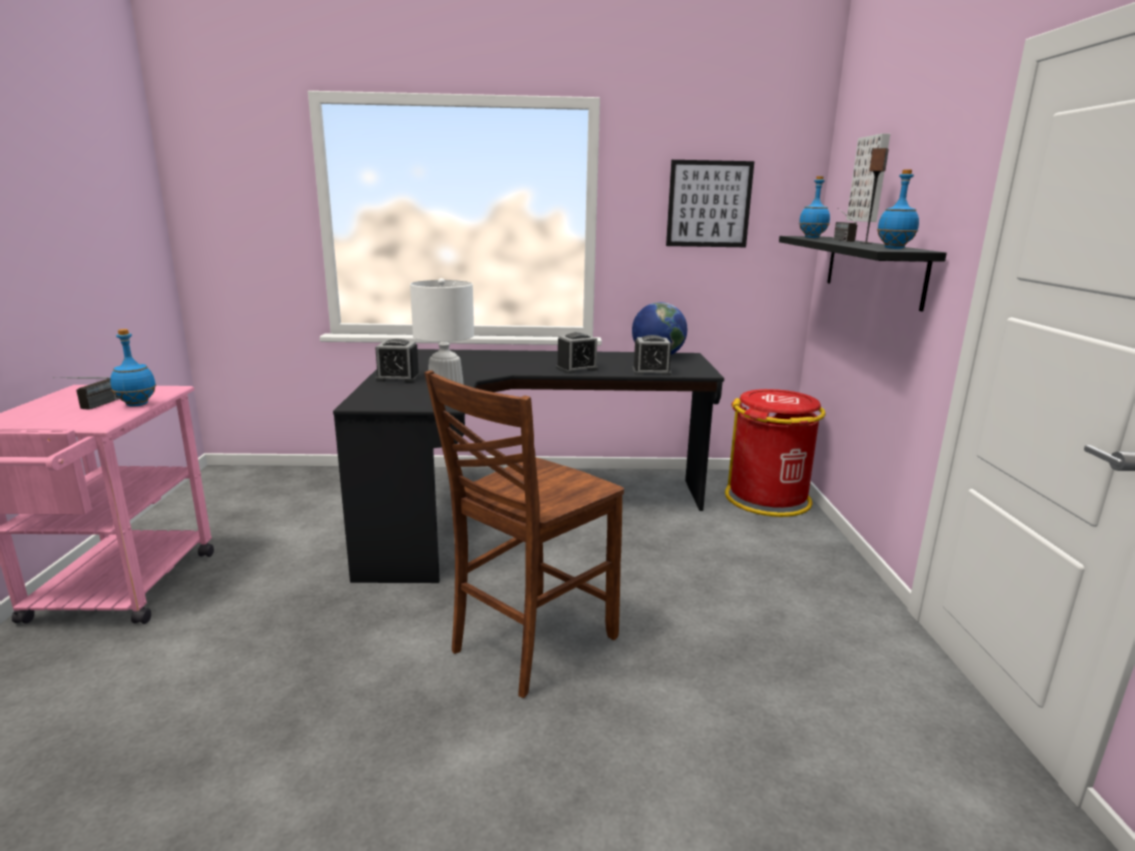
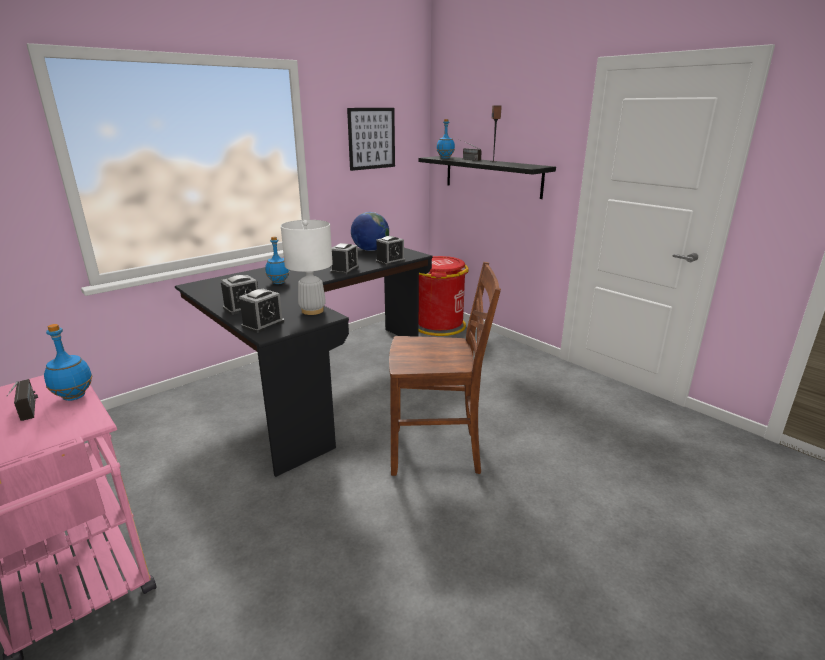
camera: 40 degrees left, 5 degrees up
(377, 395) = (263, 324): none -> alarm clock
(530, 644) = (437, 452): brown chair -> brown chair turned 90 degrees counterclockwise
(871, 179) = (479, 121): picture -> none
(894, 248) = (527, 165): blue bottle -> blue bottle (279, 282)

